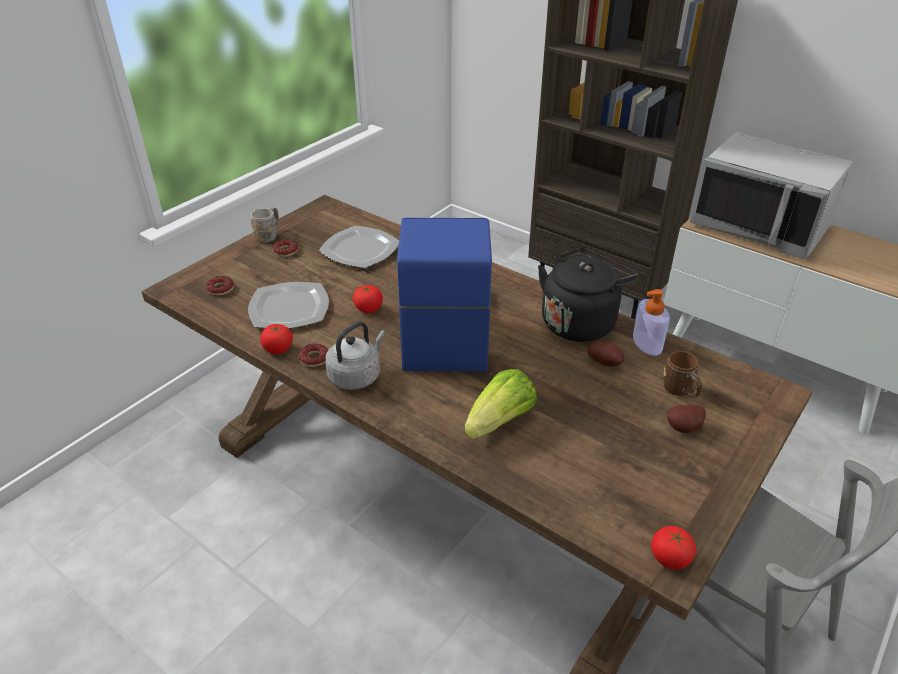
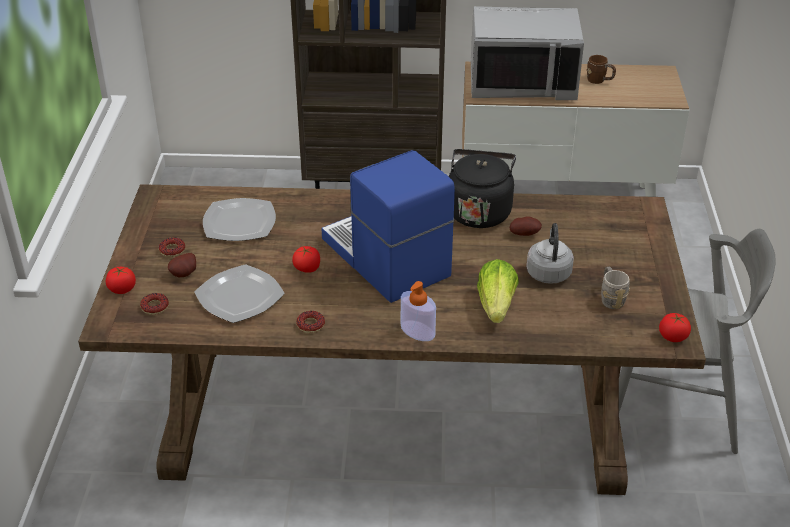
camera: 35 degrees left, 0 degrees up
(269, 235) = (136, 242): grey mug -> grey mug (610, 298)
(278, 349) = (272, 331): tomato -> tomato (122, 289)
(357, 376) = (359, 322): grey kettle -> grey kettle (548, 272)
(647, 343) = (538, 208): soap dispenser -> soap dispenser (417, 331)
(680, 392) = (589, 233): brown mug -> brown mug (599, 81)
(685, 429) = (614, 256): potato -> potato (185, 274)

